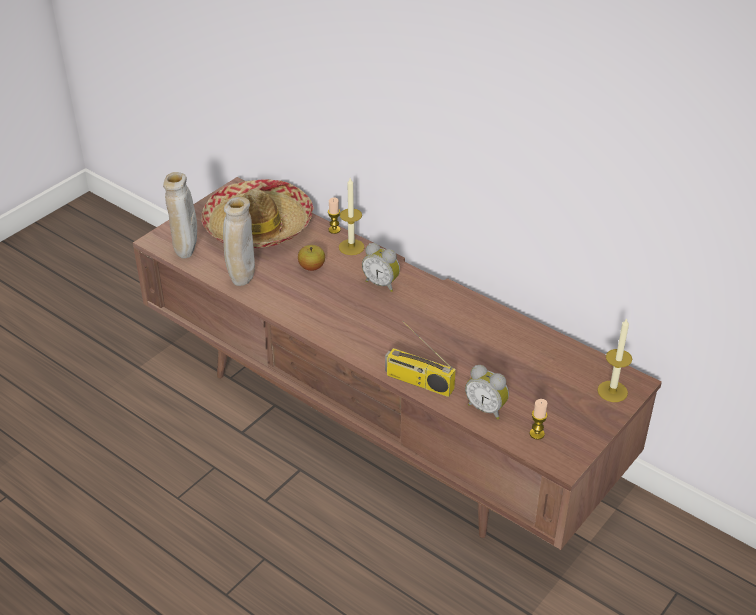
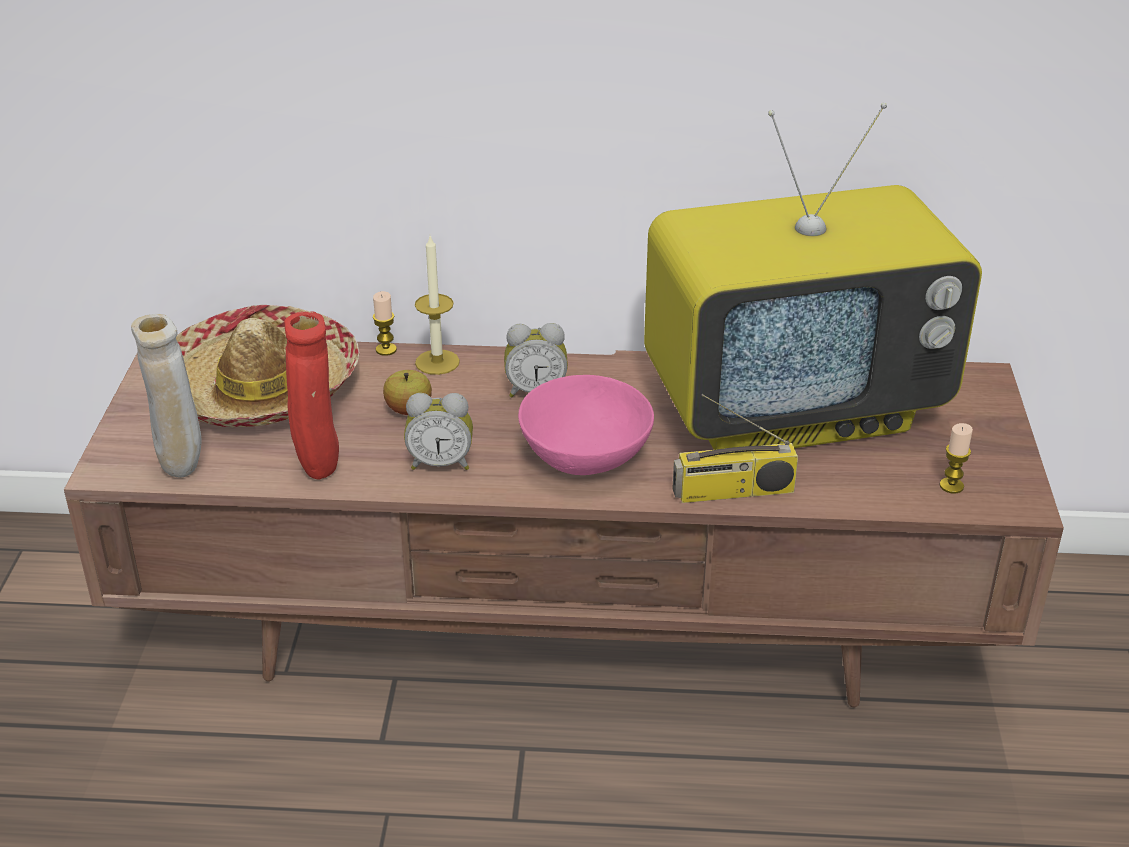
camera: 35 degrees left, 5 degrees down
(242, 280) = (318, 469): beige vase -> red vase
(367, 330) = (585, 458): none -> pink bowl
(486, 408) = (856, 484): alarm clock -> alarm clock (441, 463)
(503, 352) = (794, 409): none -> television
(612, 391) = (973, 397): candle -> none

